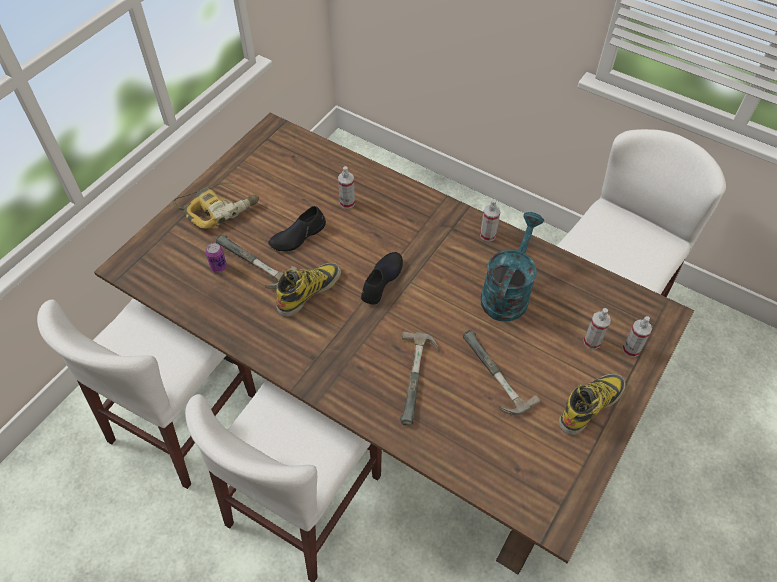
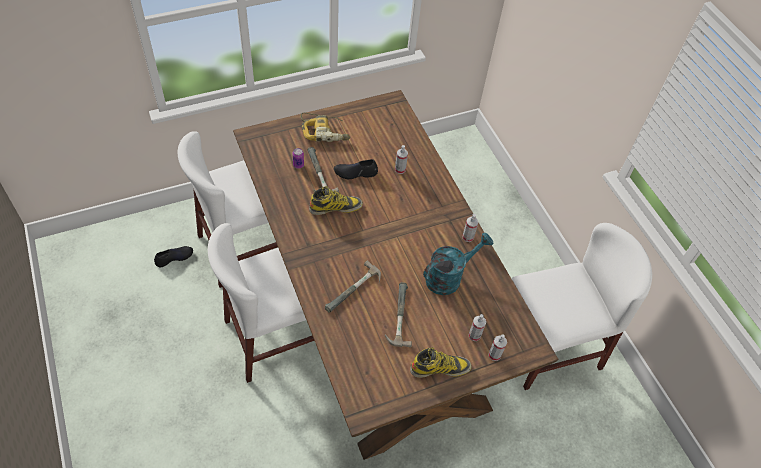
camera: 30 degrees right, 0 degrees up
(381, 280) = (381, 225): black shoe -> black shoe (174, 257)

